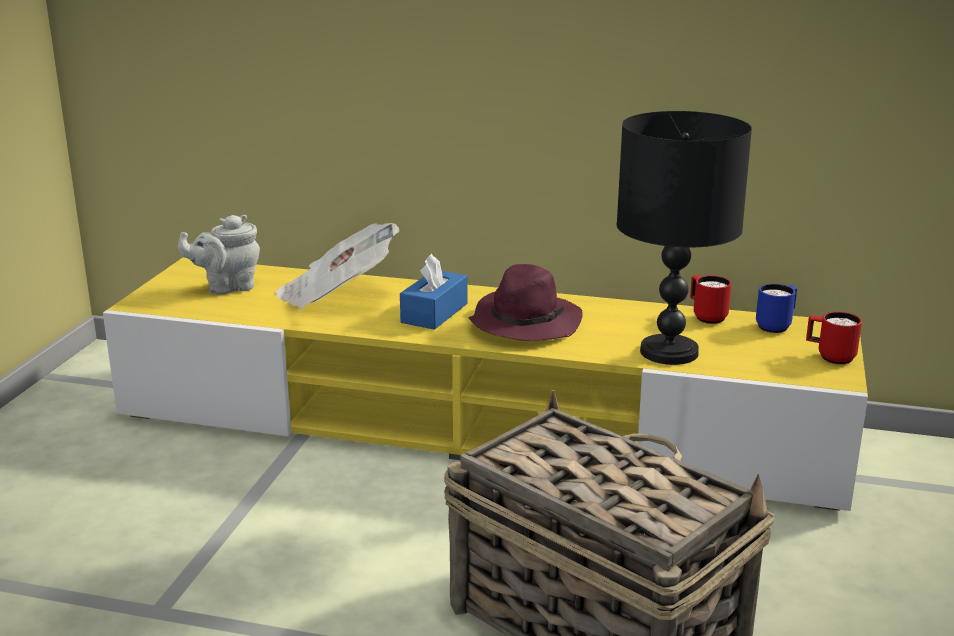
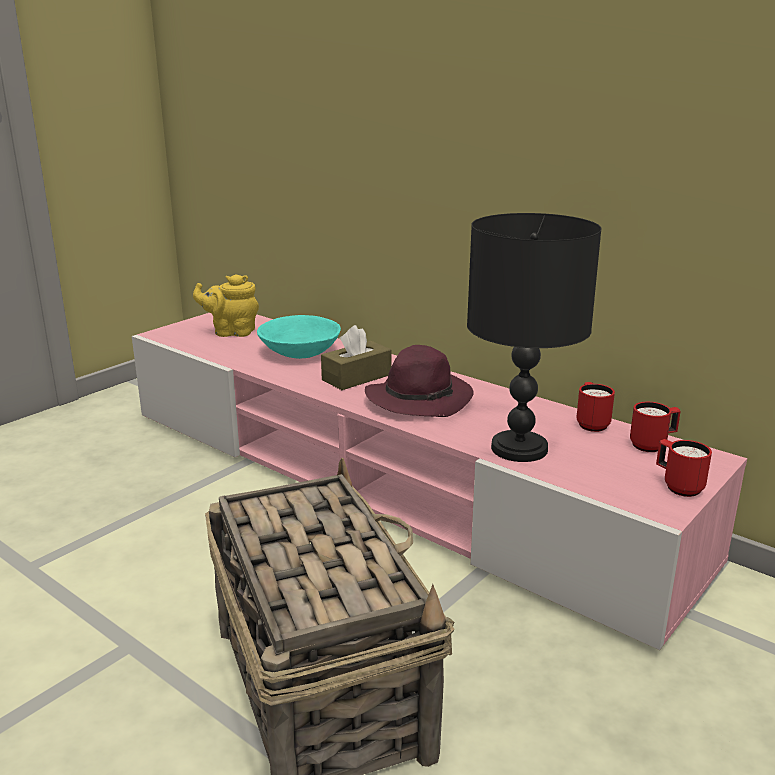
camera: 25 degrees right, 0 degrees up
(227, 287) = (231, 332): grey teapot -> yellow teapot
(337, 296) = (299, 351): newspaper -> turquoise bowl
(434, 313) = (356, 377): blue tissue box -> brown tissue box
(478, 426) = (388, 482): yellow tv stand -> pink tv stand
(776, 326) = (652, 445): blue mug -> red mug

